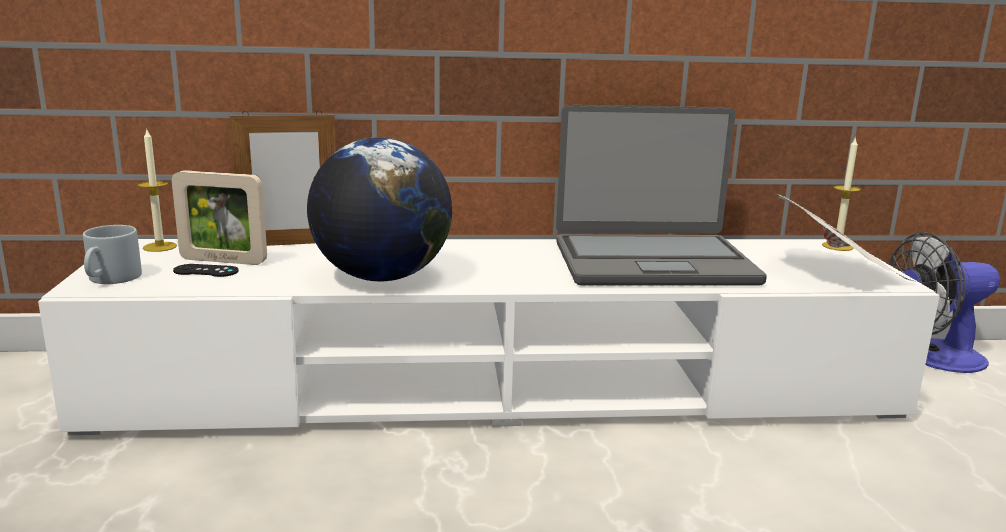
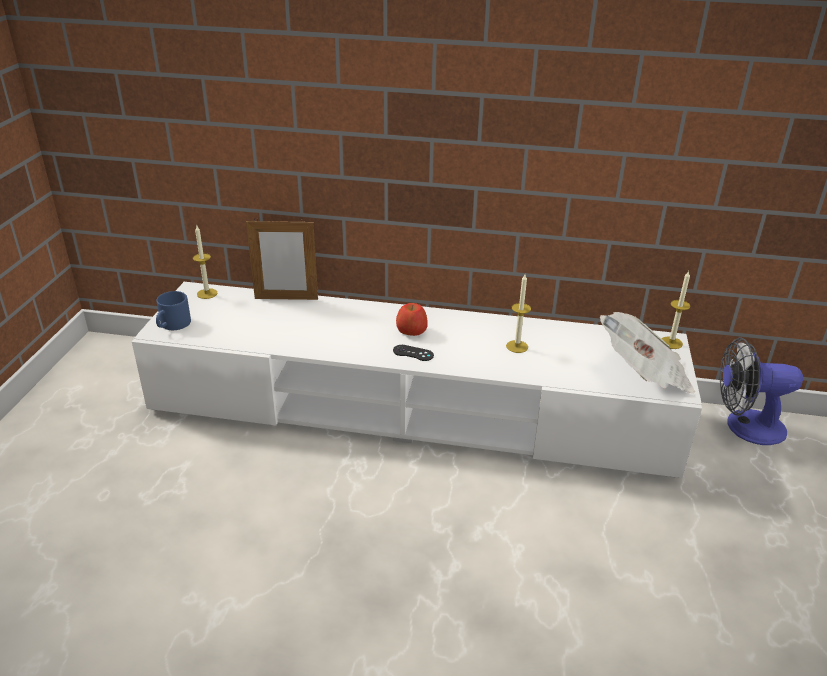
camera: 15 degrees right, 15 degrees up
(111, 279) = (173, 325): grey mug -> blue mug
(206, 271) = (227, 323): black game controller -> black game controller (413, 353)
(223, 260) = (240, 313): picture frame -> none
(381, 277) = (329, 342): globe -> none
(496, 259) = (411, 331): none -> apple
(652, 262) = (517, 346): laptop -> candle

